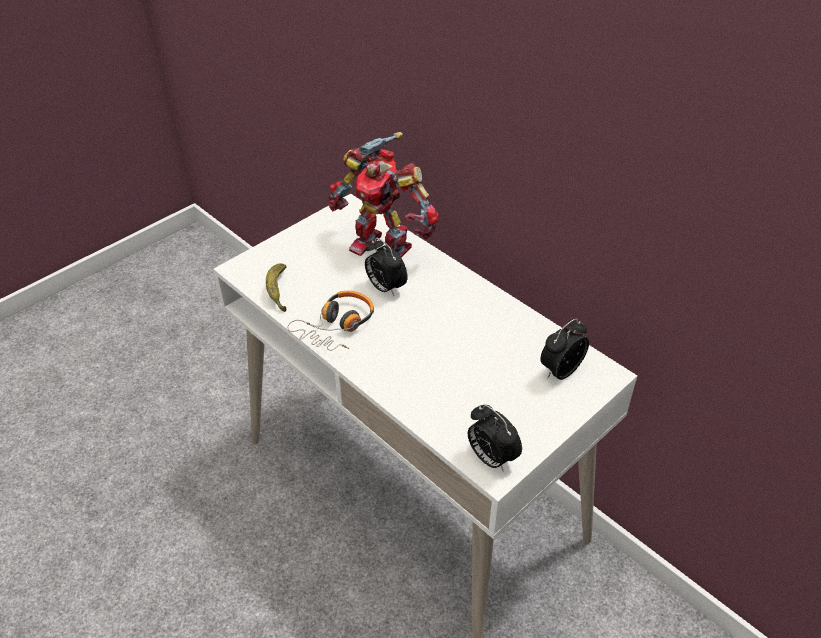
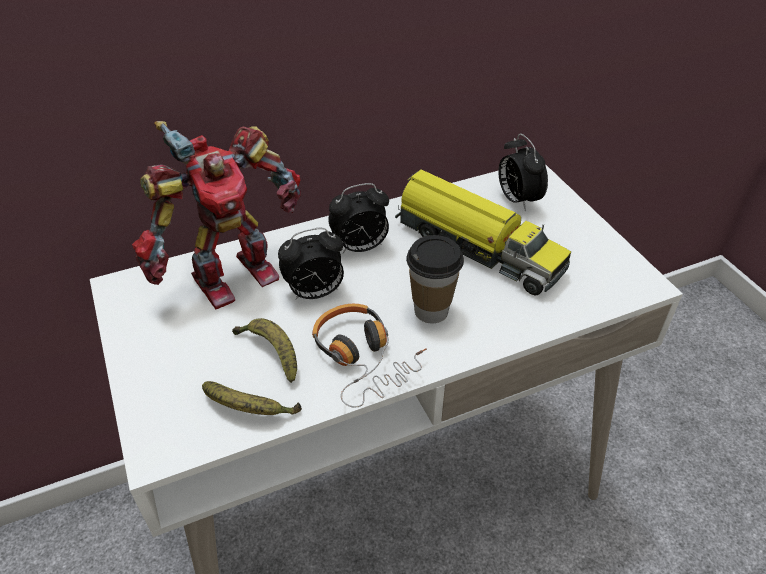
camera: 70 degrees left, 0 degrees up
(324, 285) = (270, 353): none -> banana
(397, 348) = (431, 311): none -> cup
(481, 357) = (476, 247): none -> toy truck
(491, 458) = (625, 281): alarm clock -> alarm clock (360, 247)

